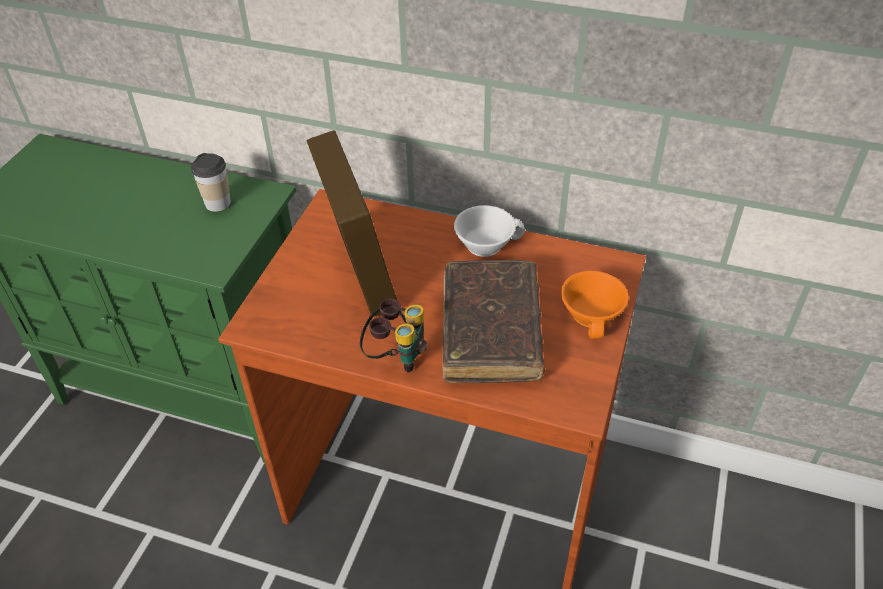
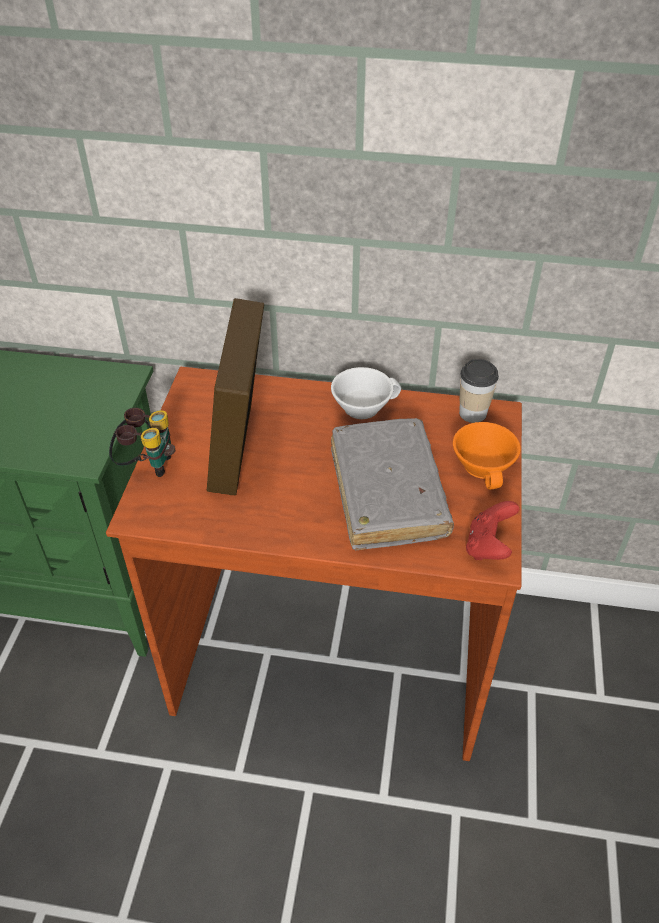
camera: 10 degrees left, 0 degrees up
(218, 203) = (73, 391): cup -> cup (472, 413)
(359, 272) = (240, 448): picture frame -> picture frame turned 150 degrees counterclockwise
(396, 356) = (297, 529): binoculars -> binoculars (147, 464)
(491, 331) = (387, 493): brown book -> grey book
(578, 394) = (488, 546): none -> red game controller

